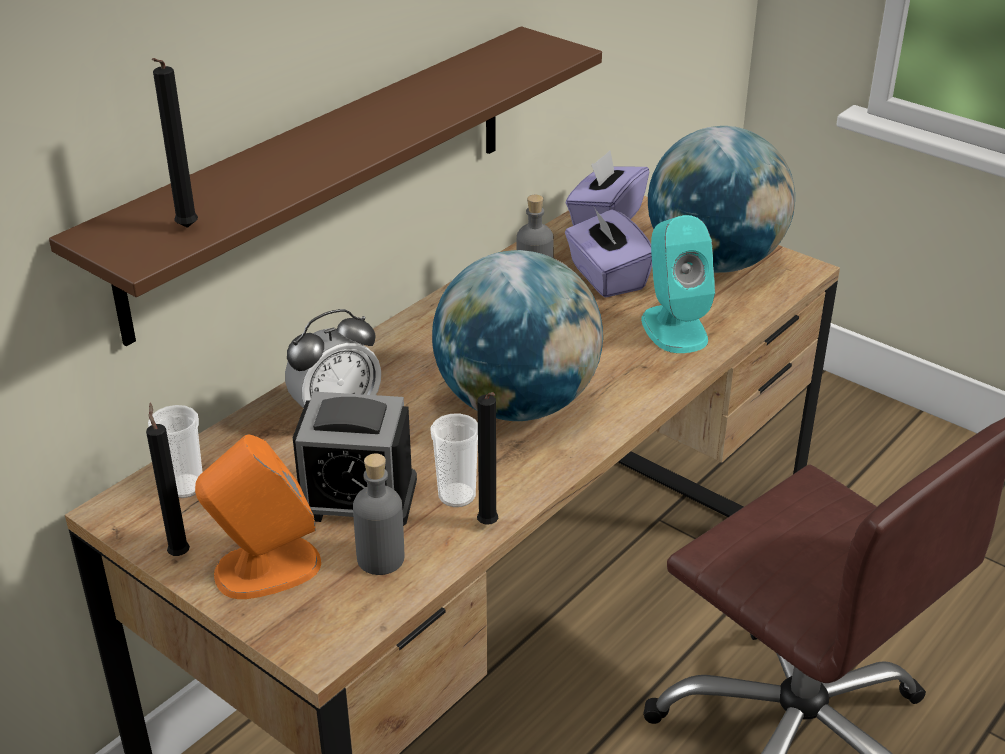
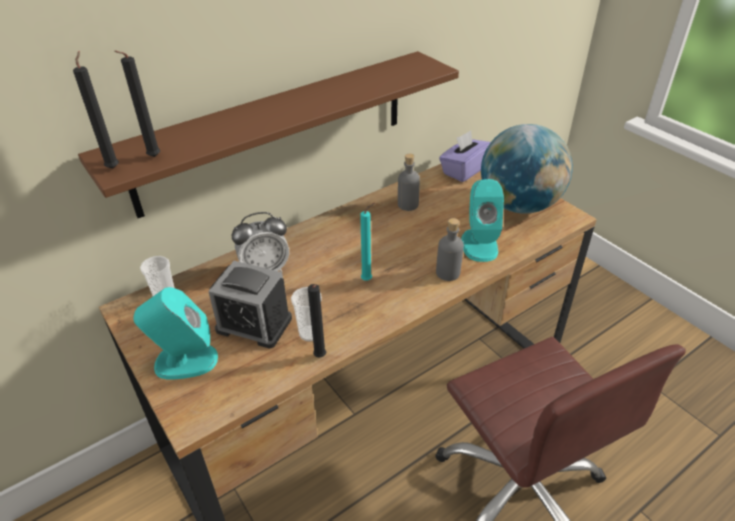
camera: 15 degrees right, 5 degrees up
(179, 553) = (144, 342): black candle -> black candle (114, 167)
(266, 568) = (185, 361): orange speaker -> turquoise speaker
(381, 559) = (250, 367): grey bottle -> grey bottle (448, 273)
(517, 404) = (368, 279): globe -> turquoise candle
(606, 277) = (451, 206): purple tissue box -> none

